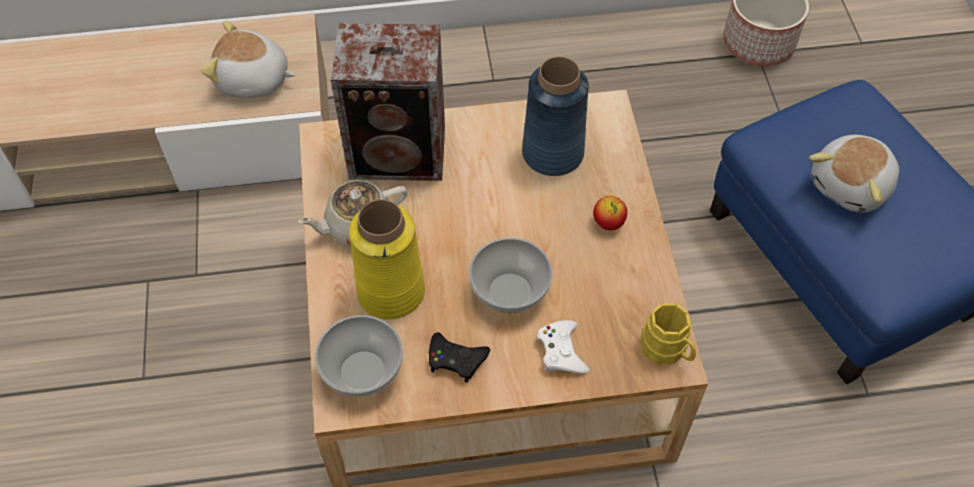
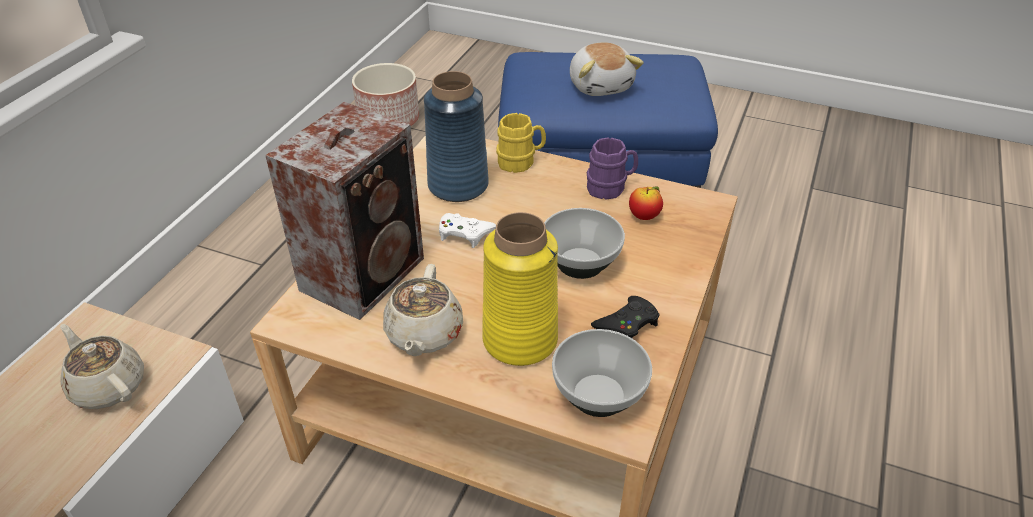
camera: 60 degrees left, 15 degrees down
(253, 80) = (108, 386): plush toy -> beige teapot
(561, 351) = (661, 257): white game controller -> white game controller (464, 233)
(608, 223) = (554, 184): apple -> apple (644, 216)
(638, 269) = (611, 187): none -> purple mug
(667, 351) = (697, 203): yellow mug -> yellow mug (521, 161)

